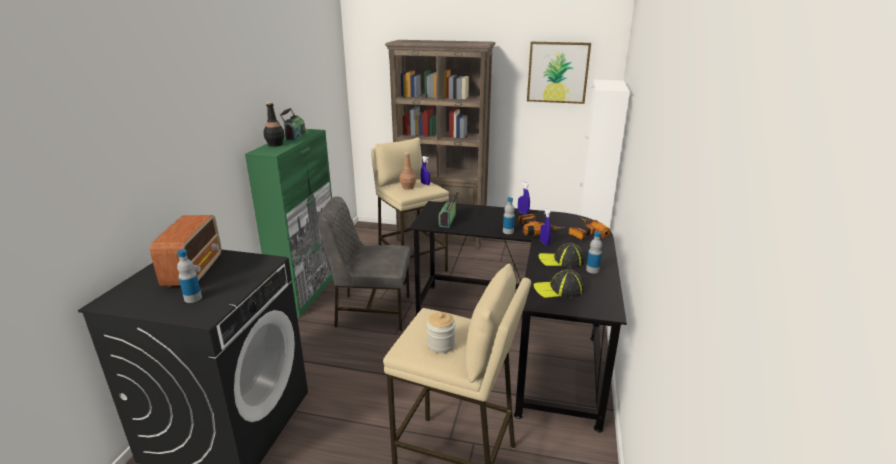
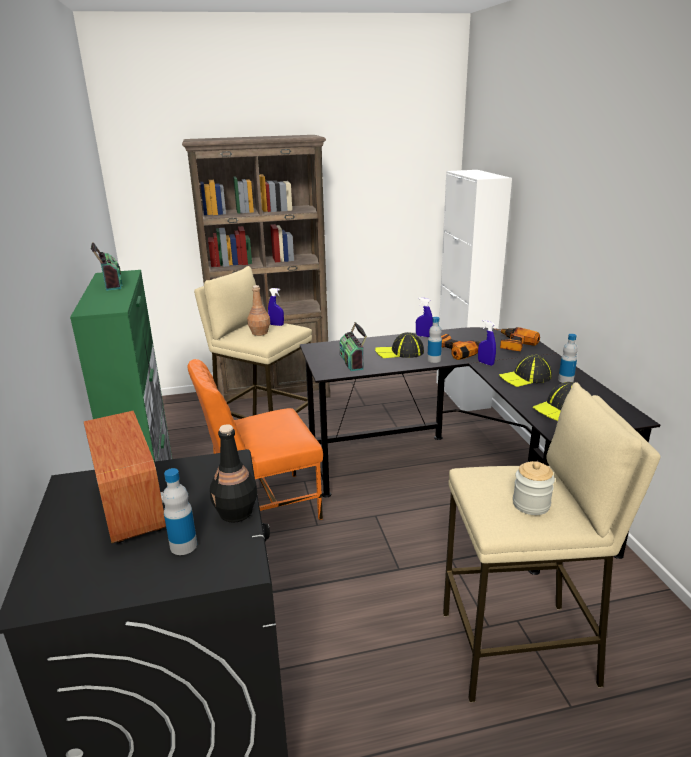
camera: 25 degrees left, 0 degrees up
(275, 144) = (99, 297): black bottle -> black bottle (236, 512)
(372, 311) = (263, 507): grey chair -> orange chair
(489, 221) = (400, 352): none -> cap
(558, 72) = (391, 168): picture -> none

